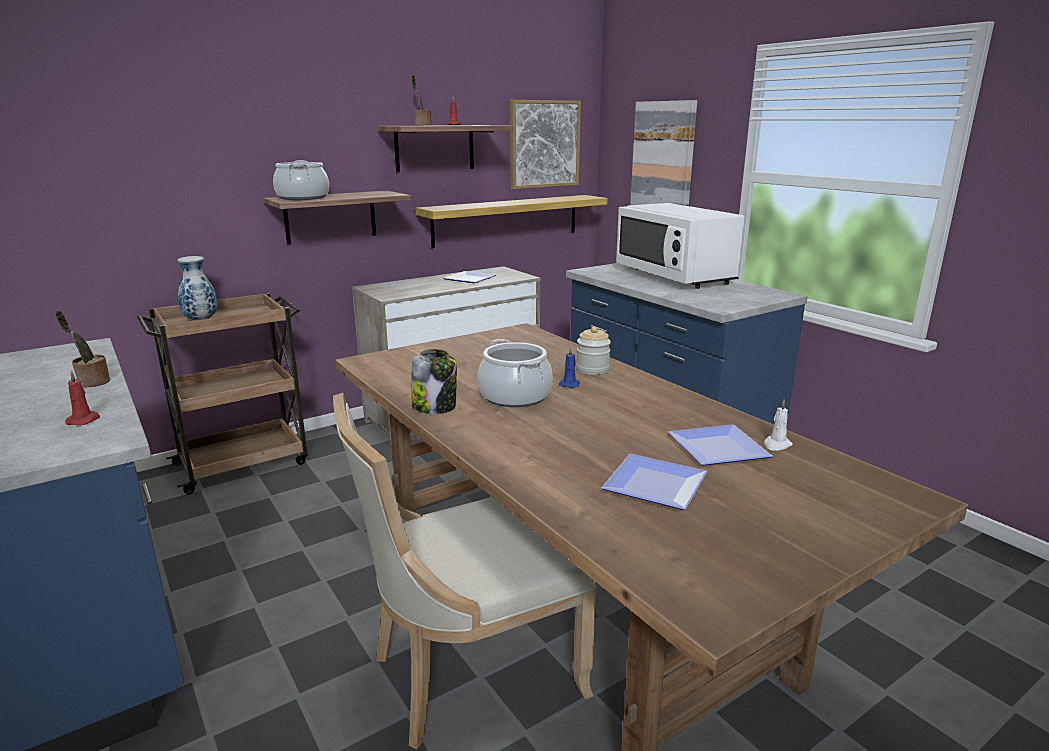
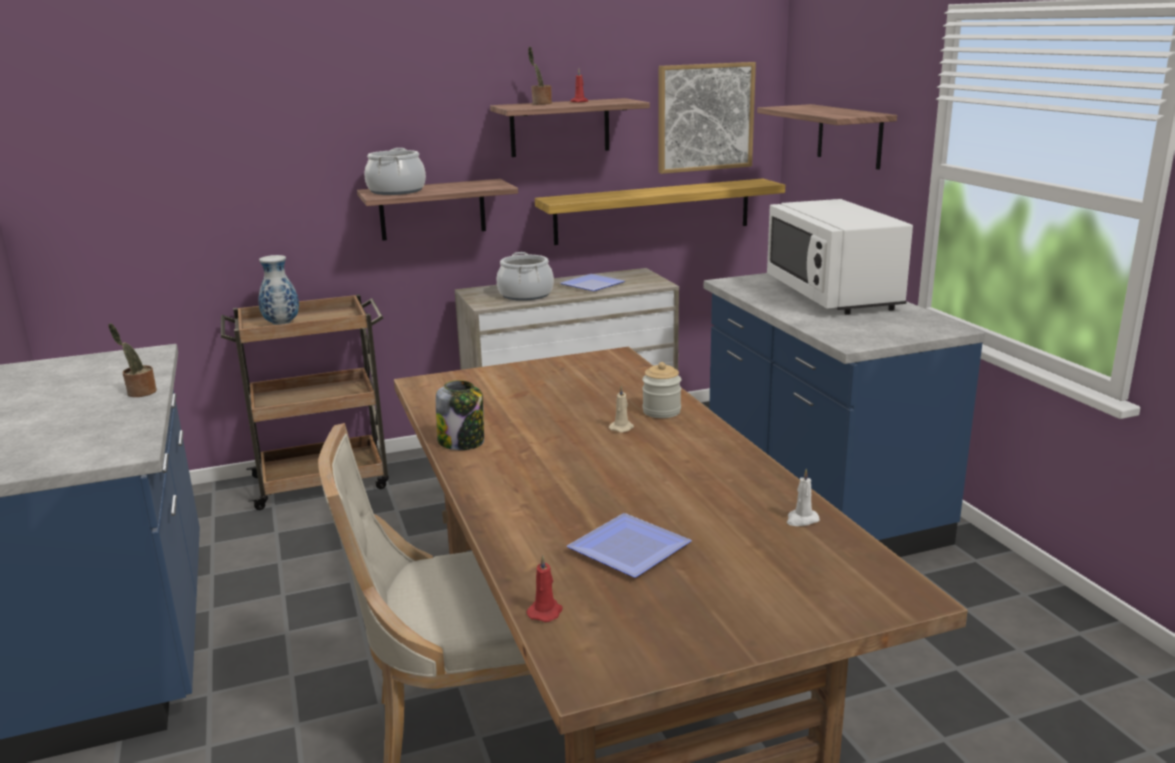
camera: 15 degrees right, 0 degrees up
(84, 420) = (118, 431): red candle -> red candle (545, 611)
(514, 396) = (552, 437): cooking pot -> cooking pot (525, 294)
(569, 384) = (622, 428): blue candle -> beige candle
(663, 156) = (849, 136): picture -> shelf
(714, 448) = (726, 516): plate -> none

